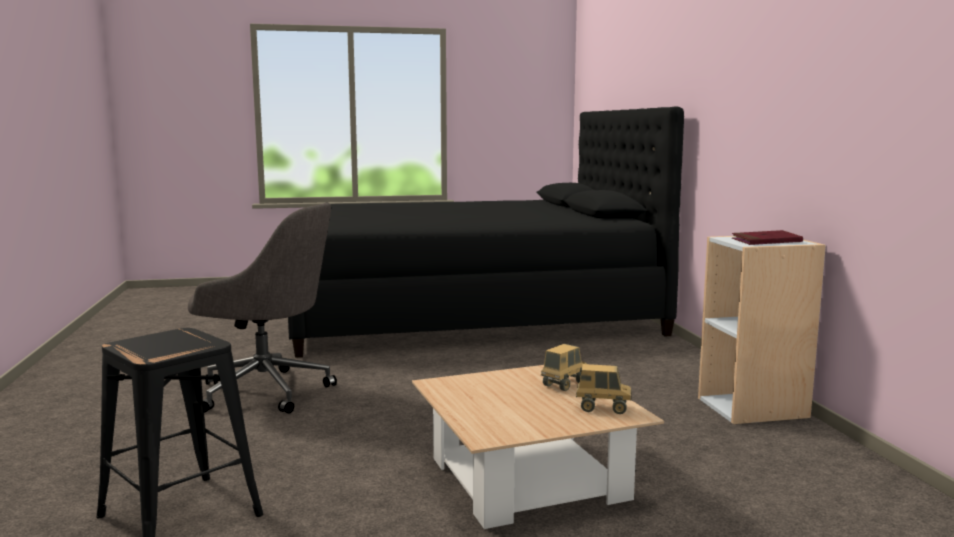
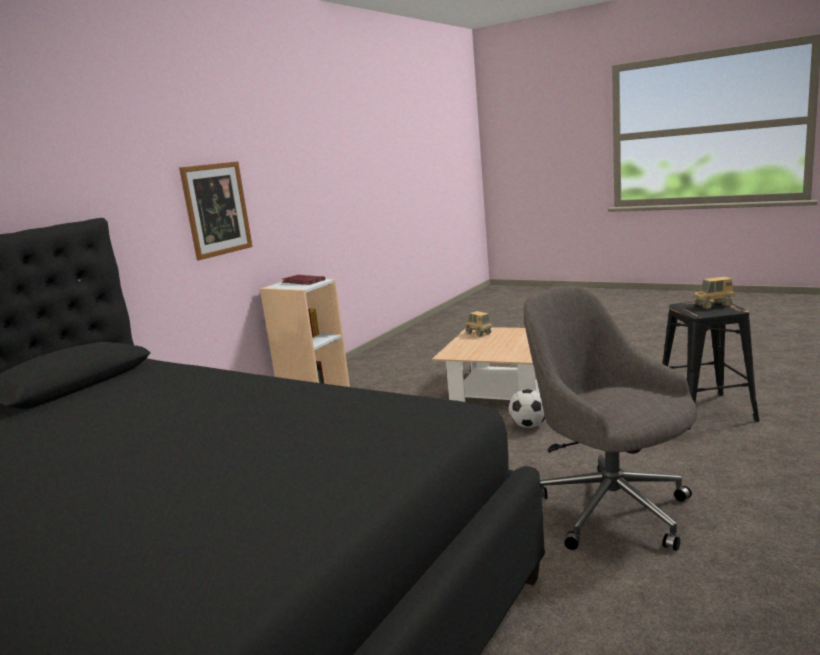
camera: 135 degrees left, 5 degrees up
(412, 435) = (529, 426): none -> football
(564, 384) = (468, 346): toy truck -> toy truck (713, 306)
(768, 116) = (216, 209): none -> picture

